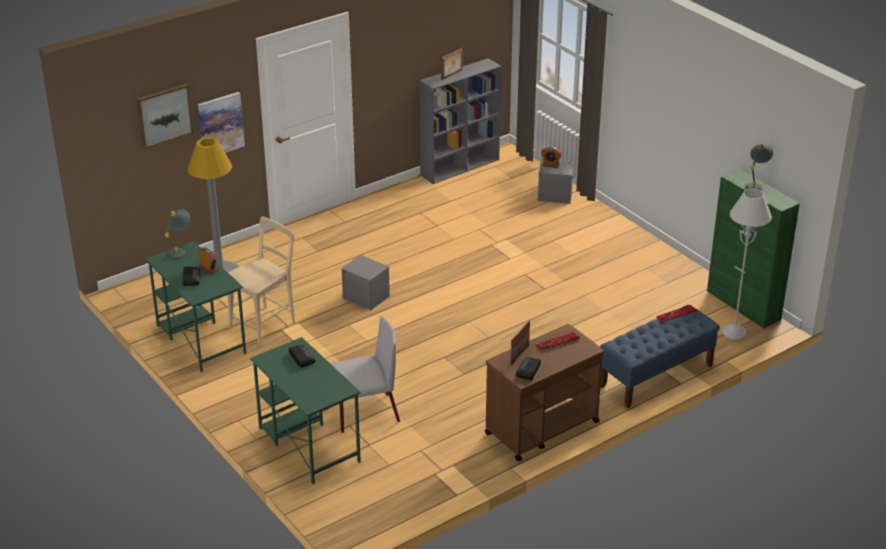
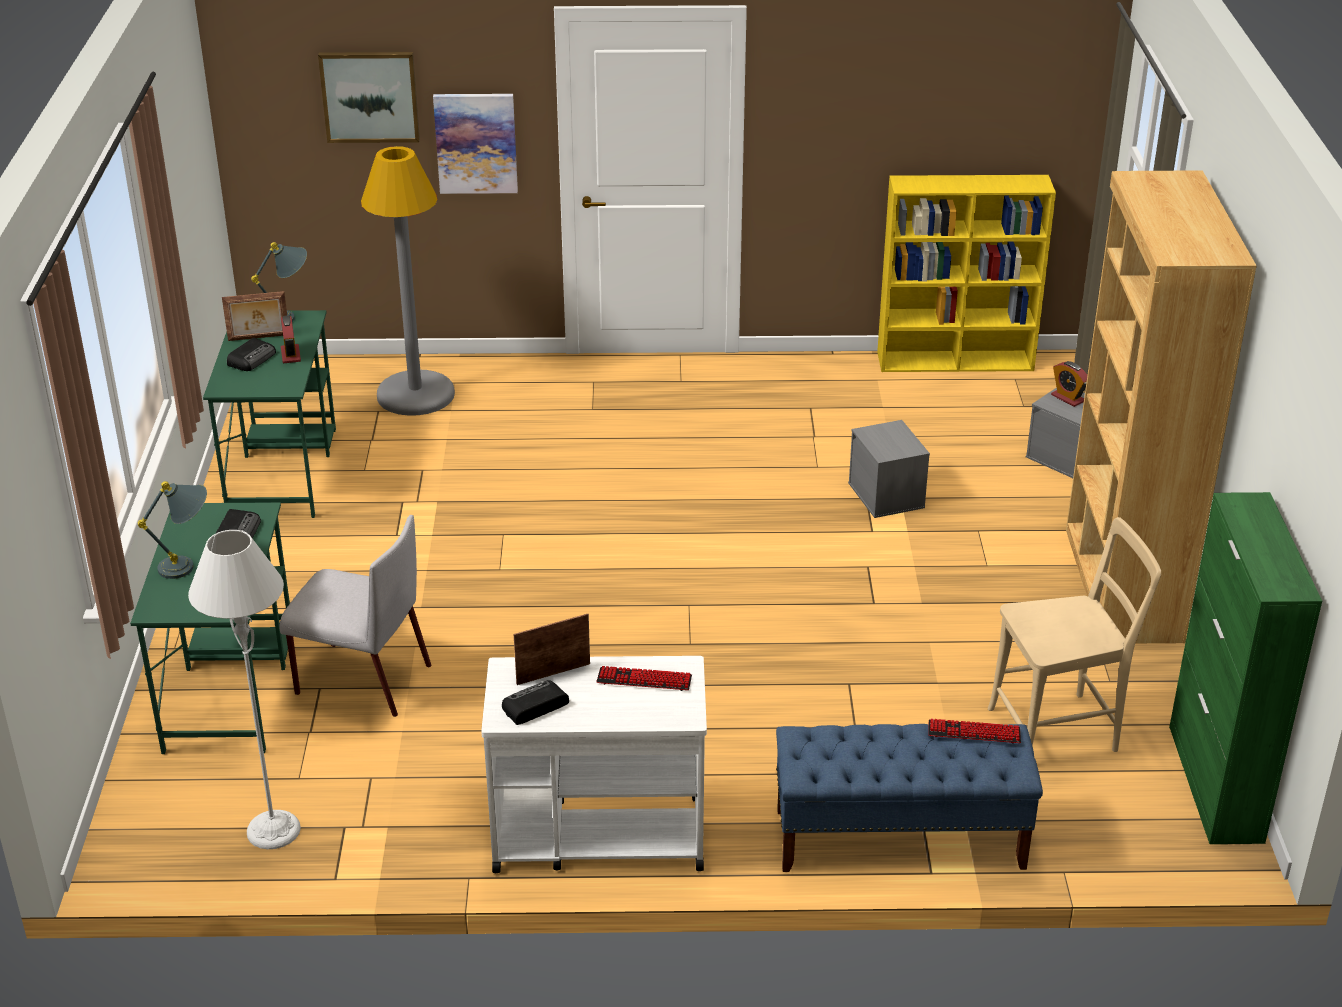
camera: 35 degrees right, 0 degrees up
(265, 324) = (391, 485): beige chair -> beige chair (1060, 729)
(366, 297) = (579, 503): grey storage box -> grey storage box (887, 495)
(452, 75) = (953, 182): picture frame -> picture frame (259, 338)
(460, 167) = (956, 361): grey bookcase -> yellow bookcase
(541, 428) = (597, 834): brown cart -> white cart
(632, 241) = (1121, 585): none -> brown bookcase
(734, 332) = (1140, 826): grey floor lamp -> grey floor lamp (273, 830)
(756, 185) = (1267, 534): grey table lamp -> grey table lamp (189, 565)

